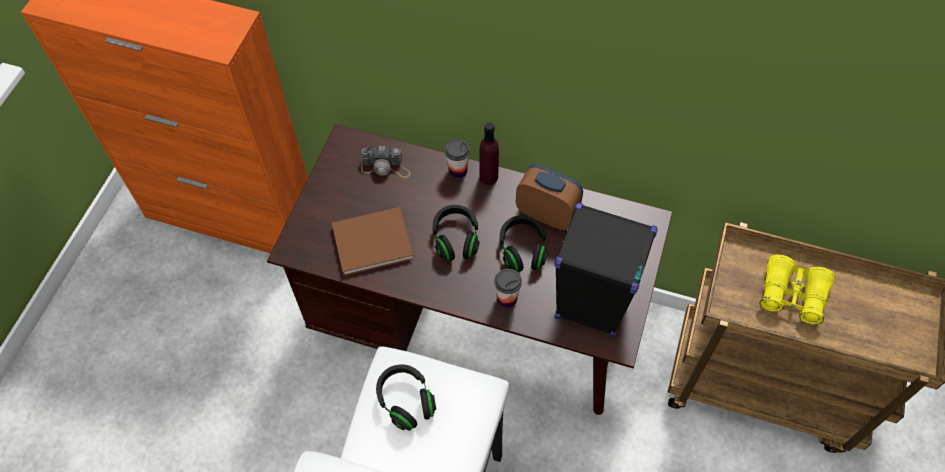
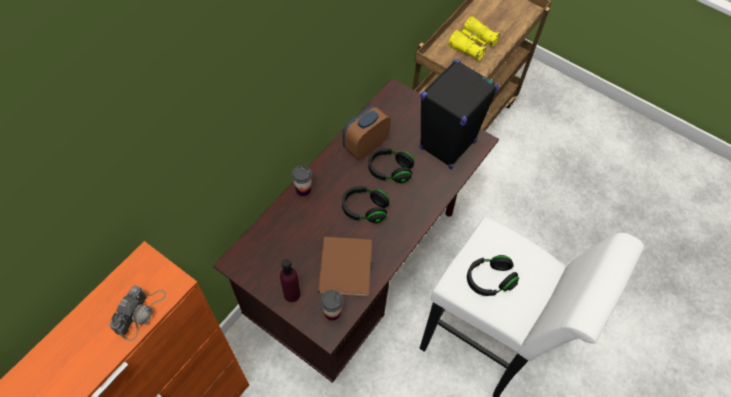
camera: 75 degrees left, 0 degrees up
(386, 167) = (277, 238): camera -> camera (141, 312)
(488, 177) = (318, 171): purple bottle -> purple bottle (292, 294)
(507, 298) = (426, 192): cup -> cup (332, 312)

